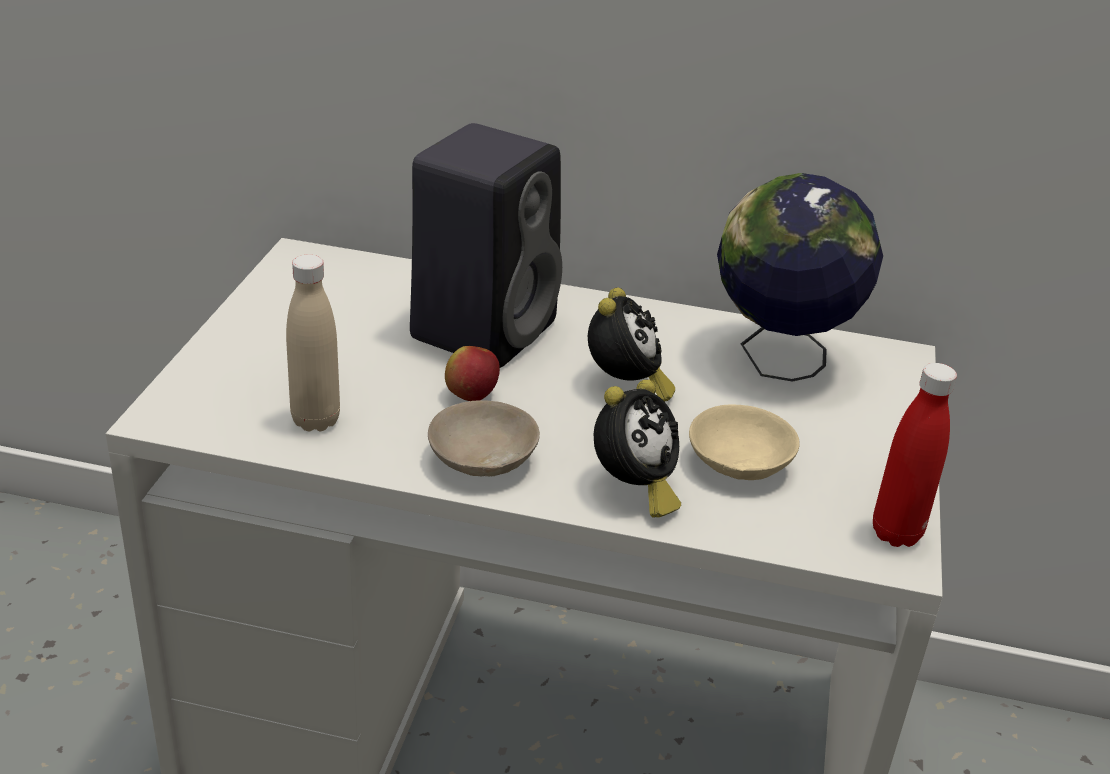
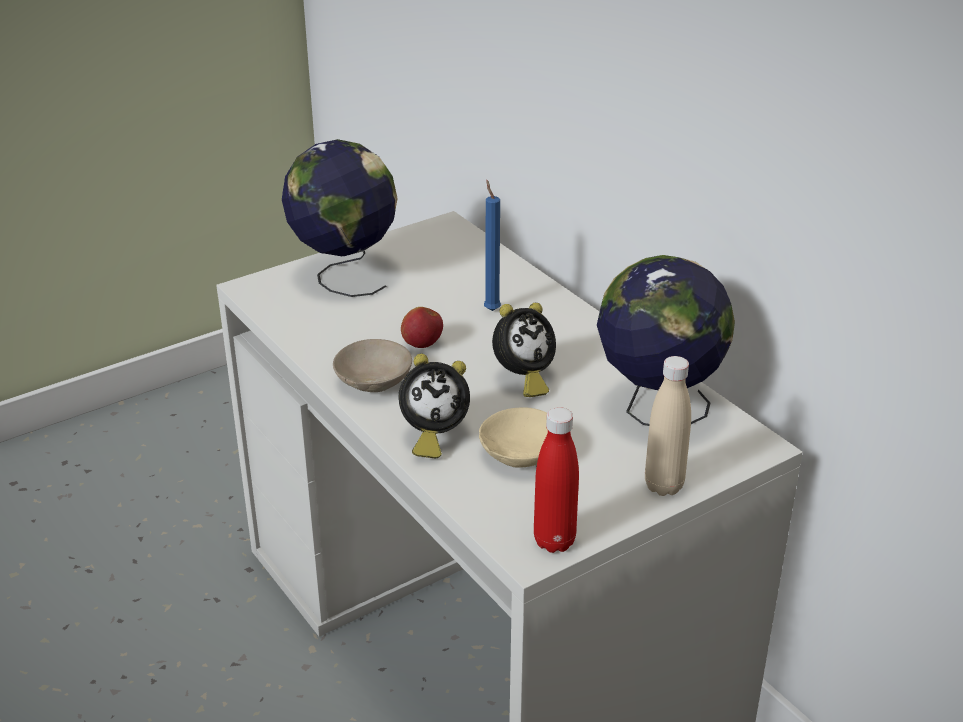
camera: 45 degrees right, 0 degrees up
(264, 355) = (344, 275): none -> globe
(315, 420) = (320, 321): beige bottle -> beige bottle (663, 485)
(485, 328) = (491, 309): black speaker -> blue candle

